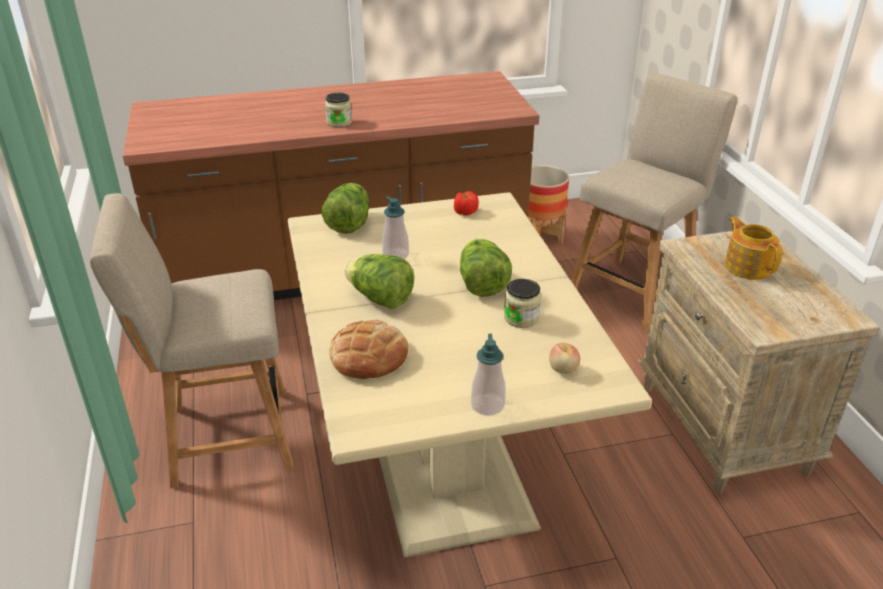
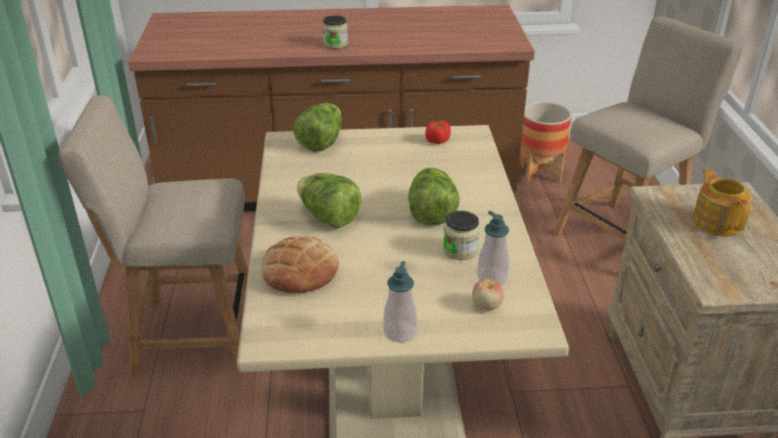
camera: 10 degrees right, 0 degrees up
(395, 255) = (356, 176): soap dispenser -> soap dispenser (492, 277)

